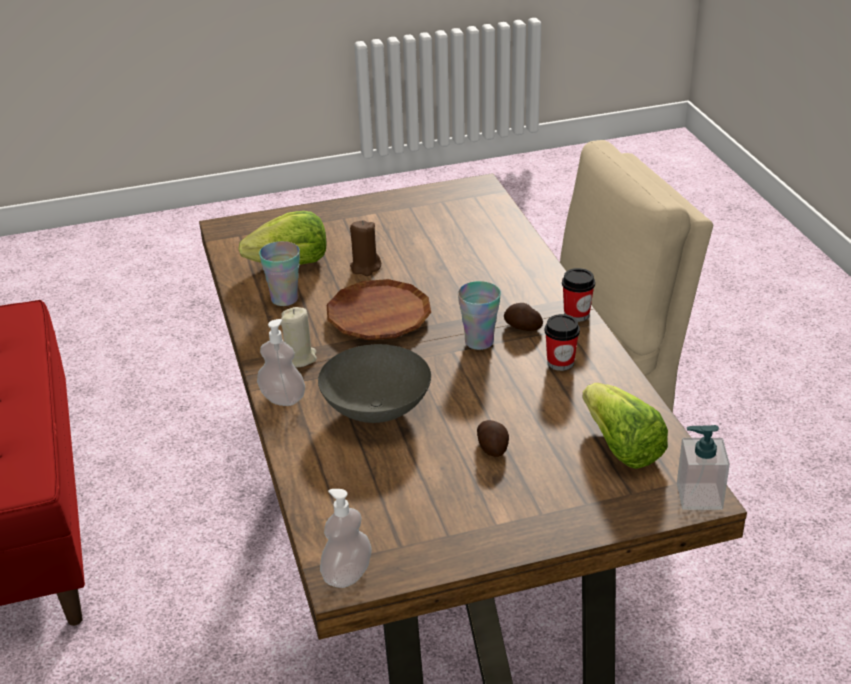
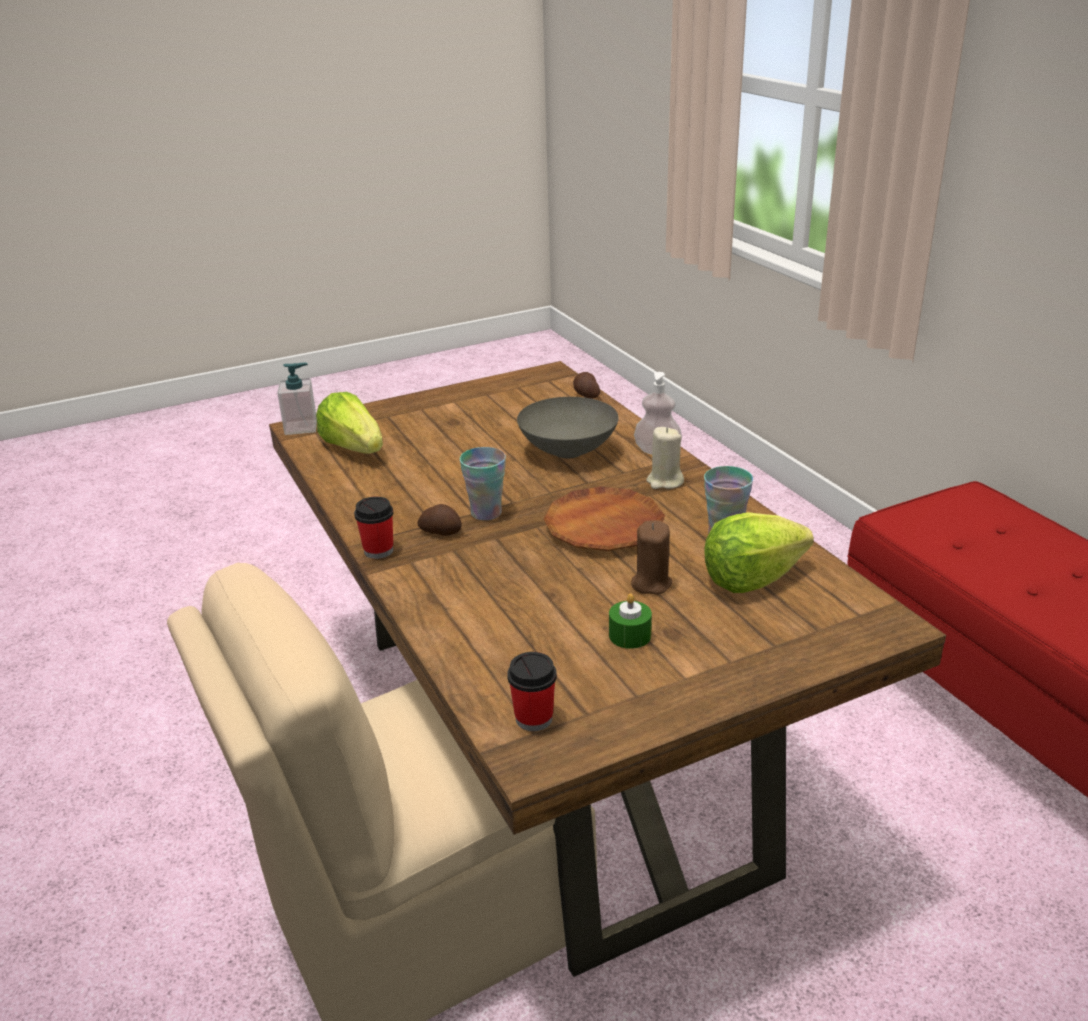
camera: 170 degrees right, 5 degrees down
(347, 575) = (548, 374): soap dispenser -> none
(398, 236) = (630, 635): none -> green candle
(492, 447) = (461, 438): potato -> potato (586, 395)
(560, 362) = (400, 502): cup -> cup (534, 718)

